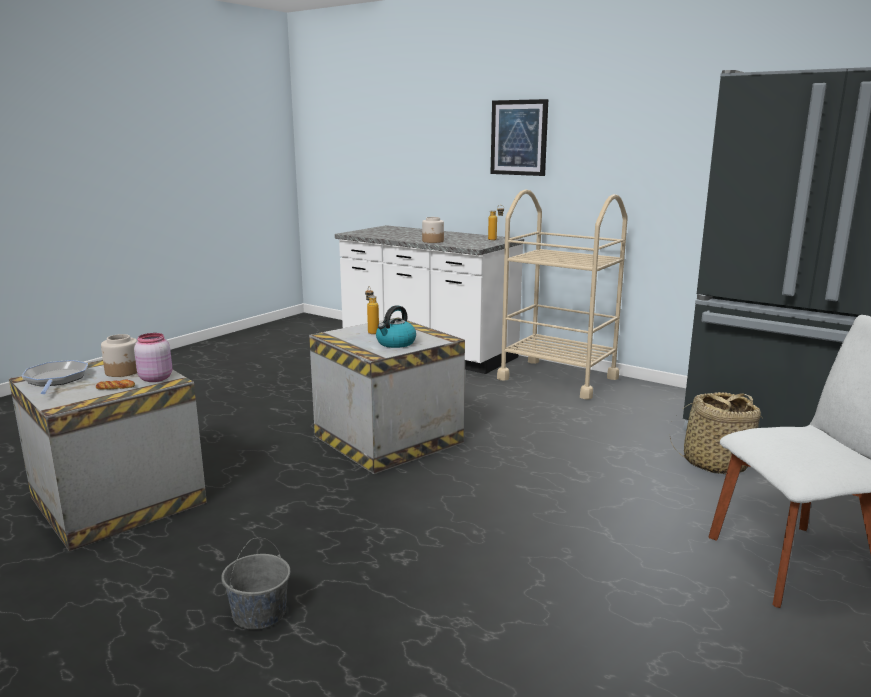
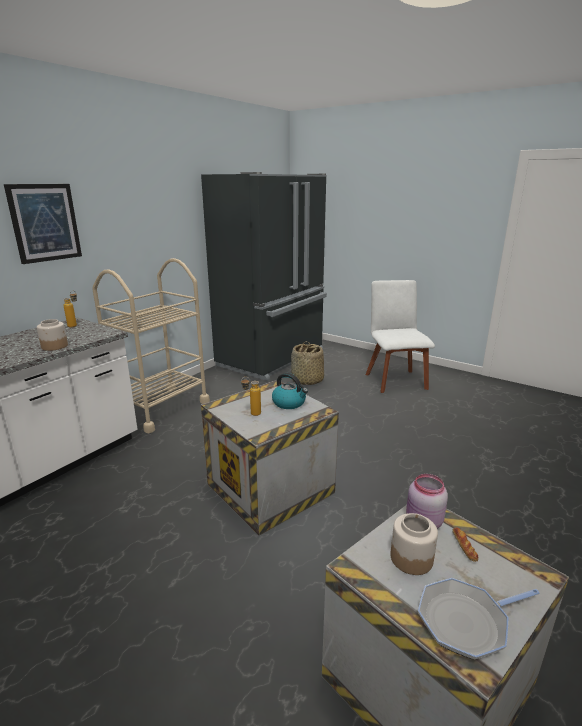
camera: 90 degrees left, 5 degrees up
(259, 613) = (525, 529): grey bucket -> none

